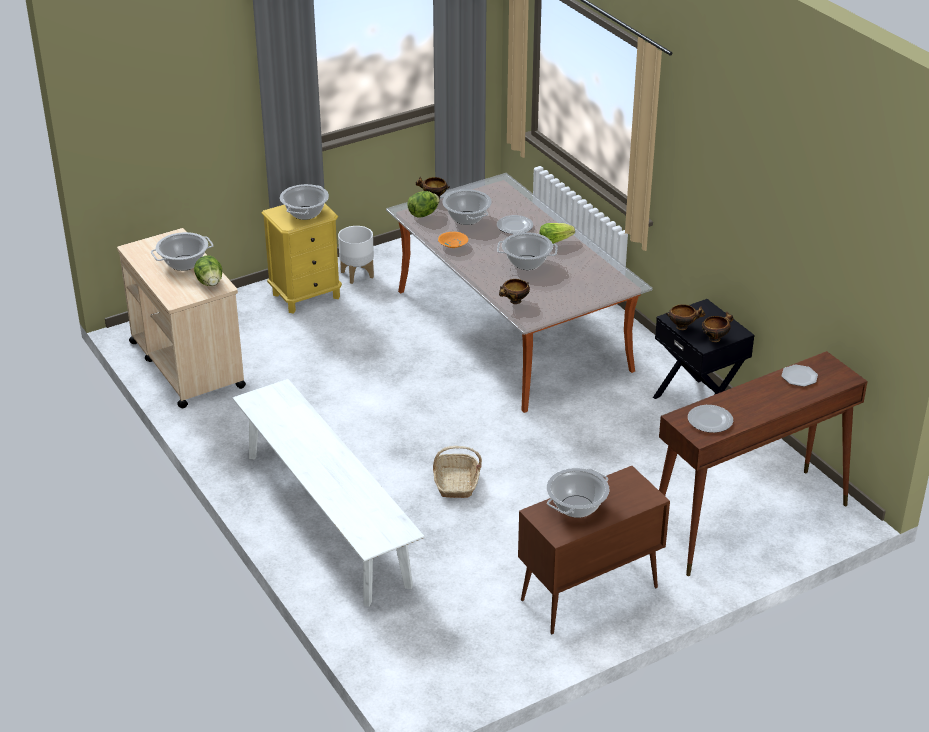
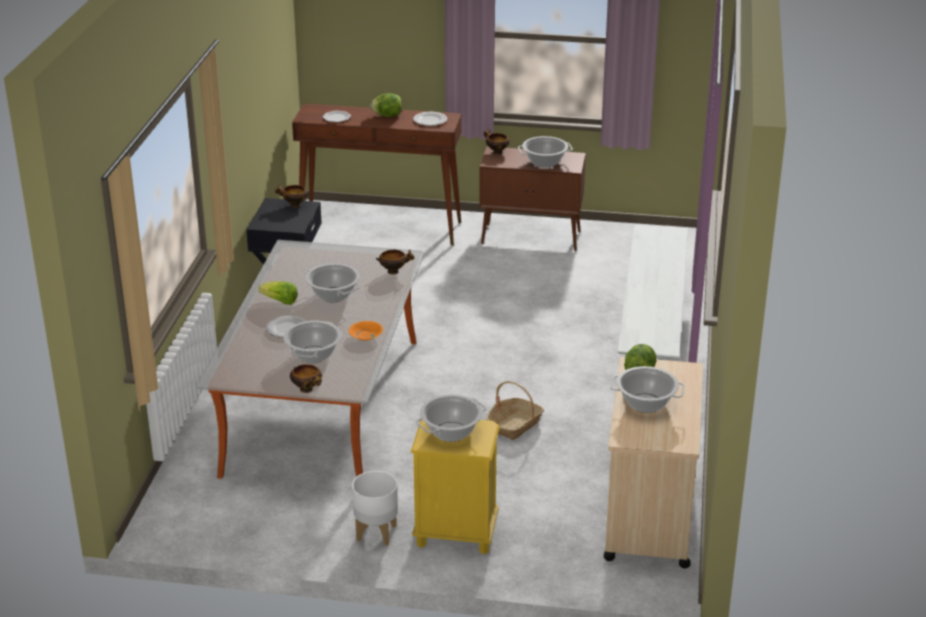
camera: 140 degrees left, 5 degrees down
(423, 214) = (343, 377): lettuce -> lettuce (387, 116)
(456, 483) = (531, 322): basket -> basket (515, 425)
(683, 327) = (300, 220): bowl -> bowl (496, 152)

